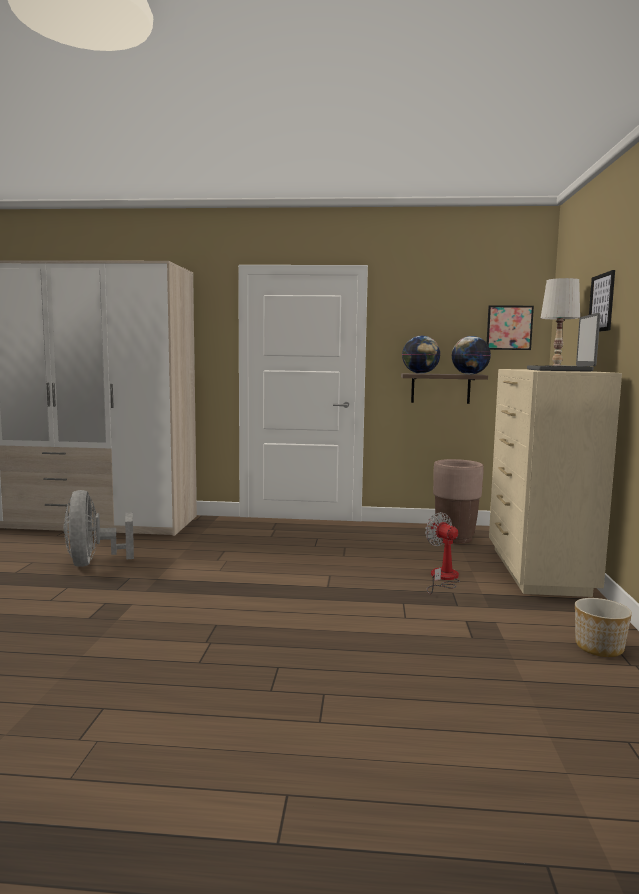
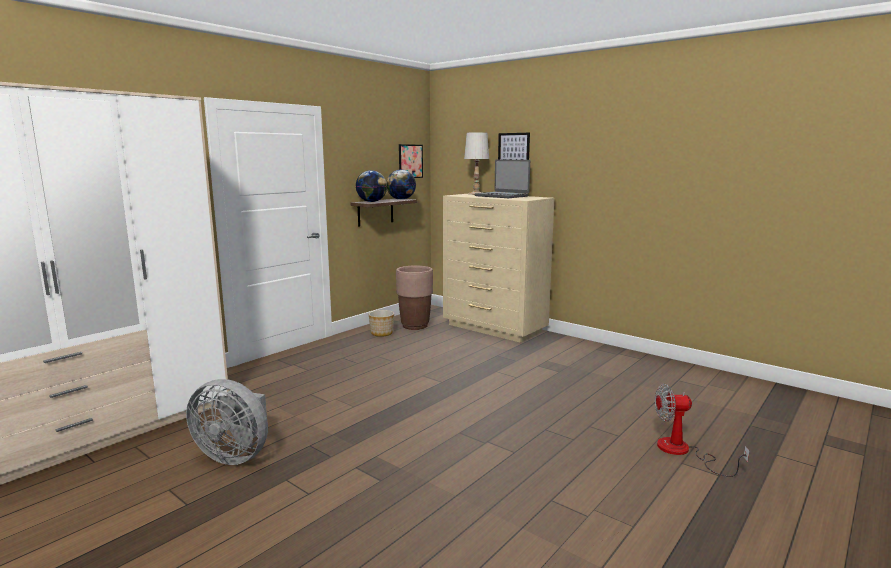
camera: 55 degrees left, 5 degrees up
(443, 578) = (474, 350): fan -> fan (683, 452)
(598, 648) = (596, 353): planter -> planter (381, 333)

